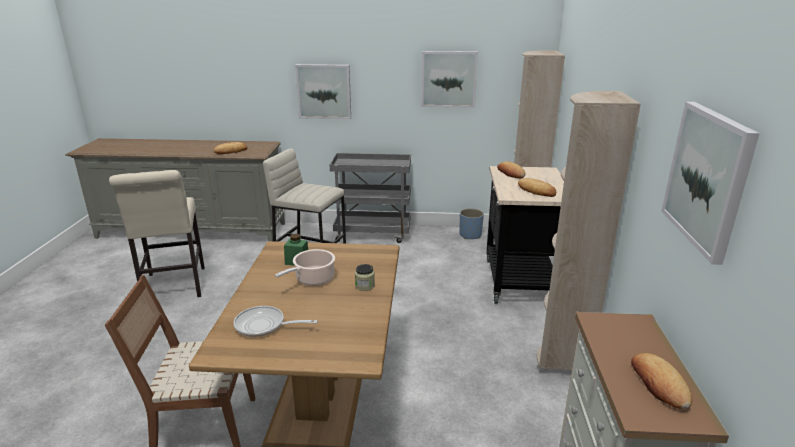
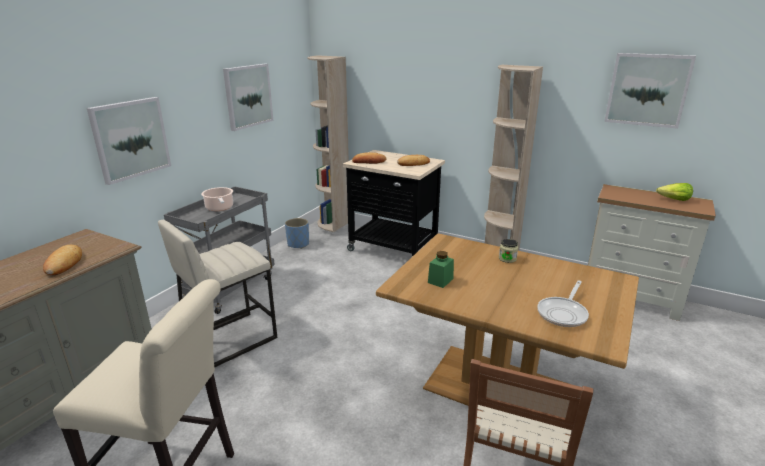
camera: 65 degrees left, 0 degrees up
(313, 279) = (483, 278): cooking pot -> cooking pot (220, 208)
(659, 384) = (674, 200): bread -> lettuce

